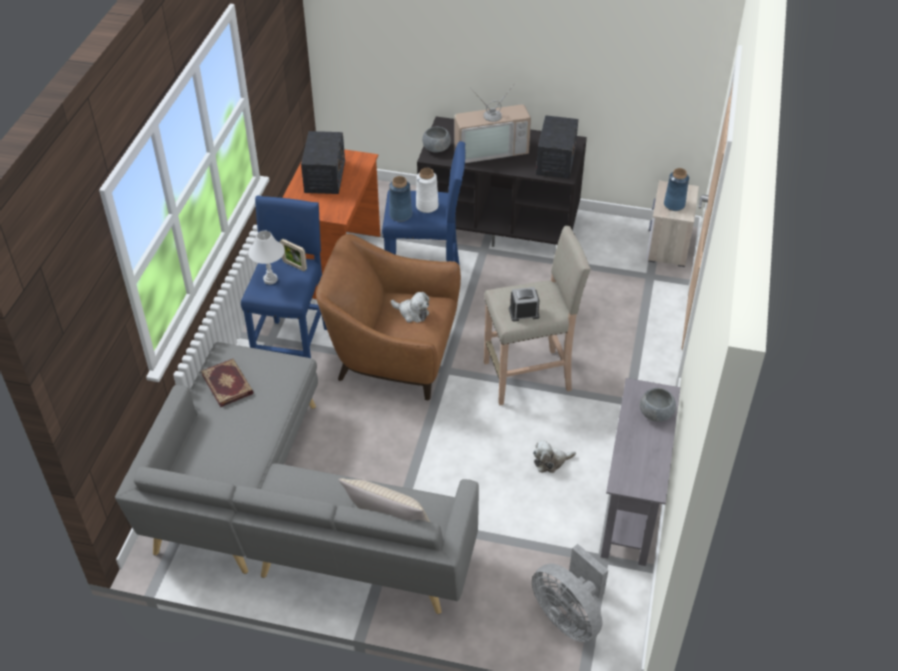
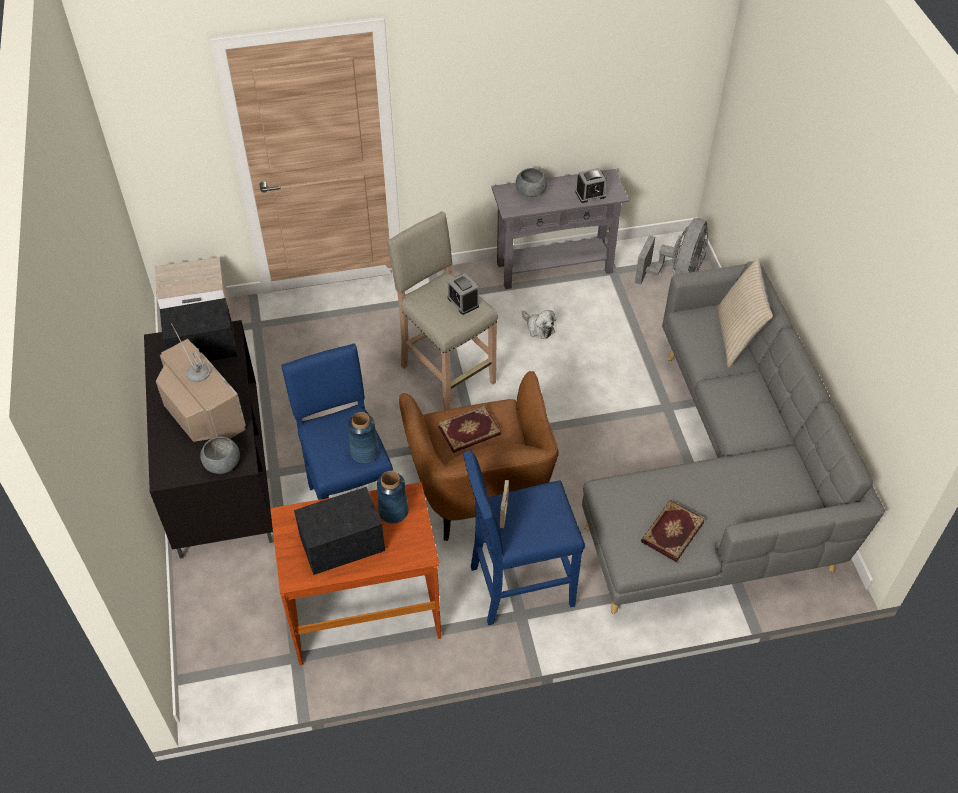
camera: 115 degrees left, 5 degrees up
(270, 279) = (538, 526): white table lamp -> none
(412, 313) = (469, 431): plush toy -> book
(427, 206) = (337, 434): white vase -> none
(630, 461) = (590, 194): none -> alarm clock
(674, 204) = (196, 276): blue vase -> blue vase (393, 511)

